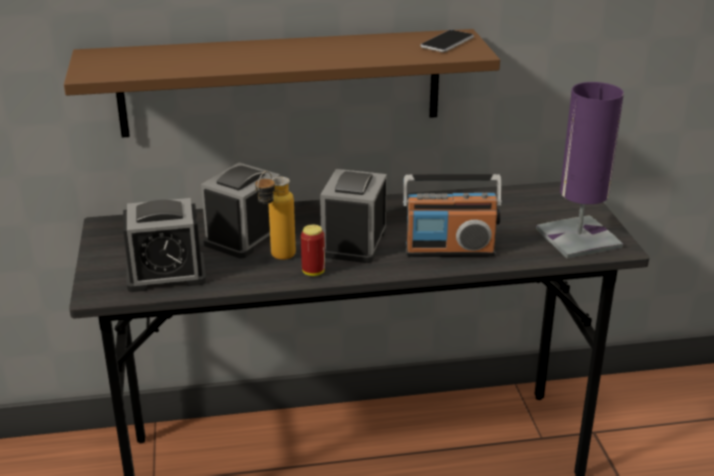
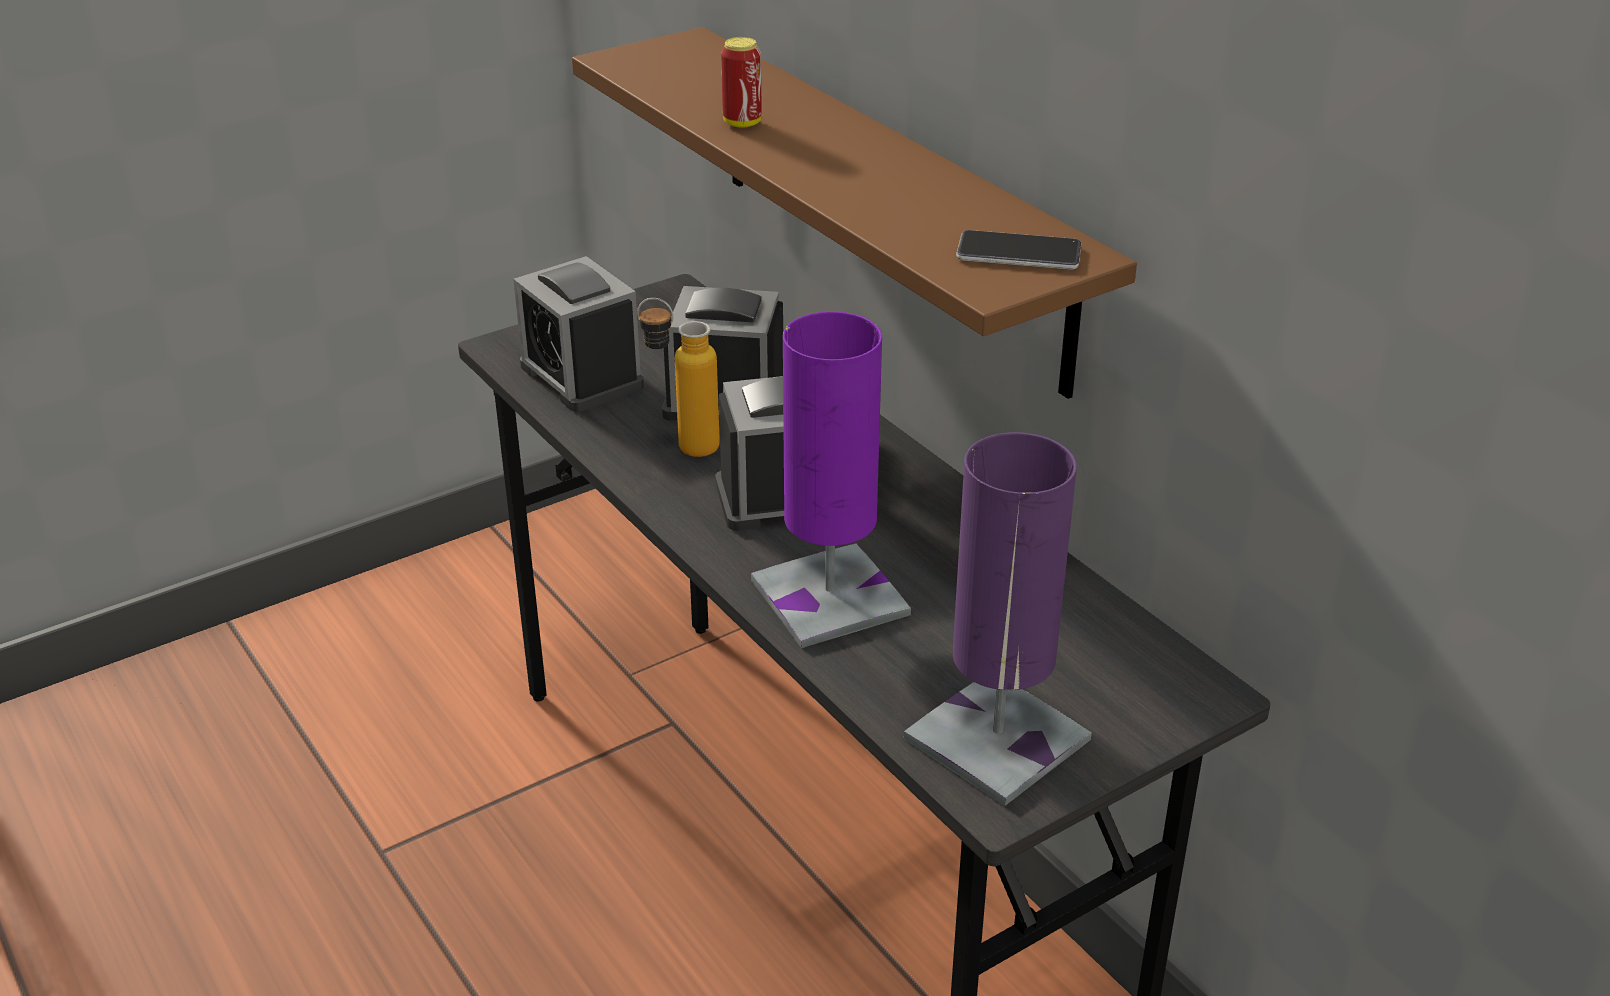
camera: 65 degrees right, 5 degrees up
(313, 272) = (665, 487): can -> can (742, 123)
(449, 250) = (829, 597): radio -> purple table lamp

